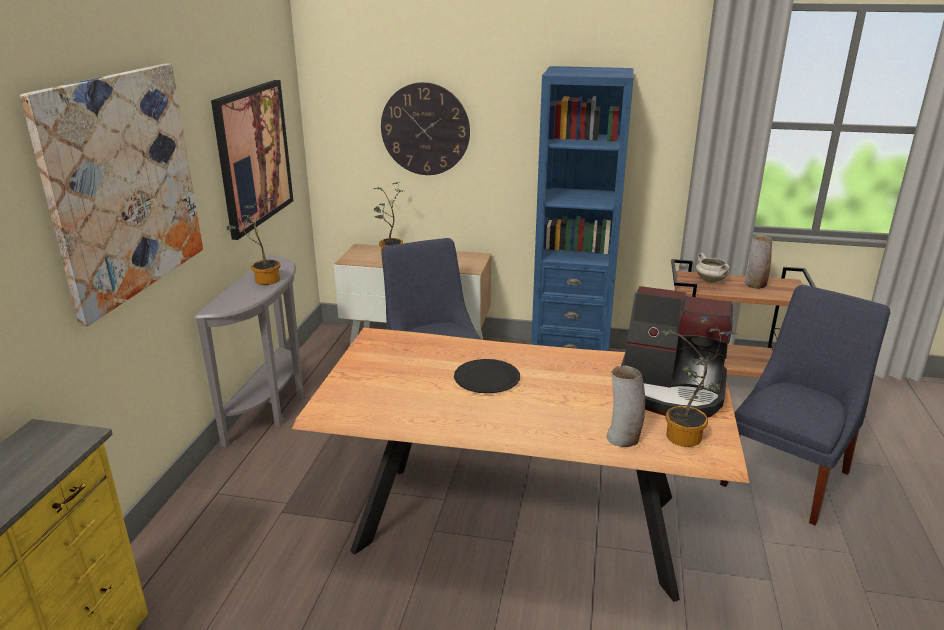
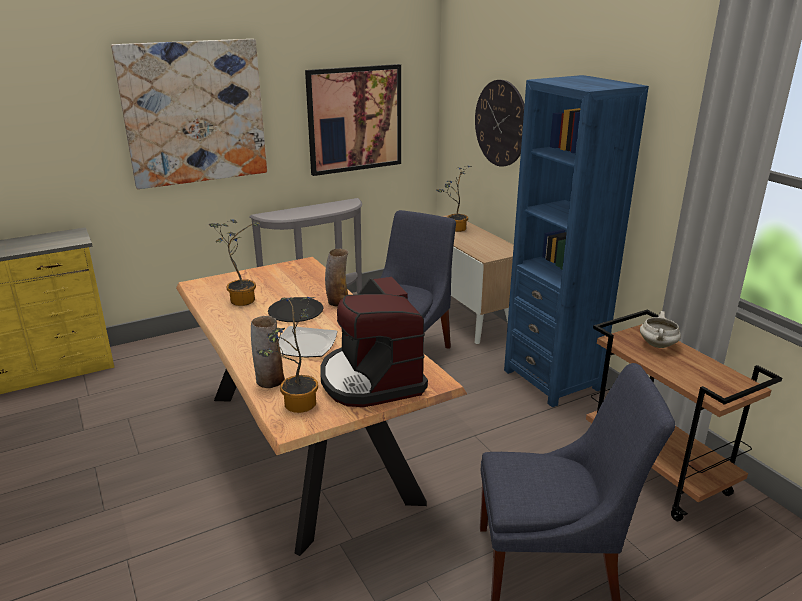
camera: 50 degrees right, 0 degrees up
(263, 280) = (318, 210): potted plant -> potted plant (241, 299)
(567, 397) = (306, 344): none -> plate
(755, 285) = (697, 368): vase -> vase (338, 302)

